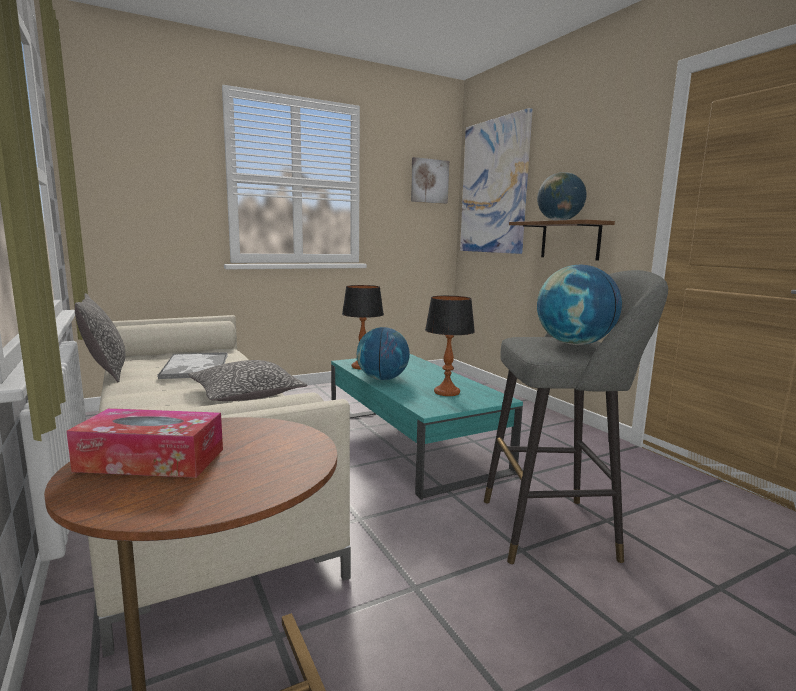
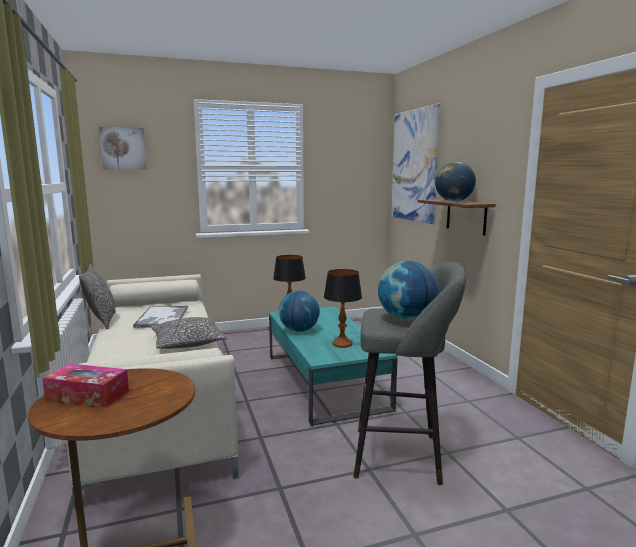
camera: 10 degrees right, 0 degrees up
(429, 181) = (364, 159): picture -> picture (123, 148)

